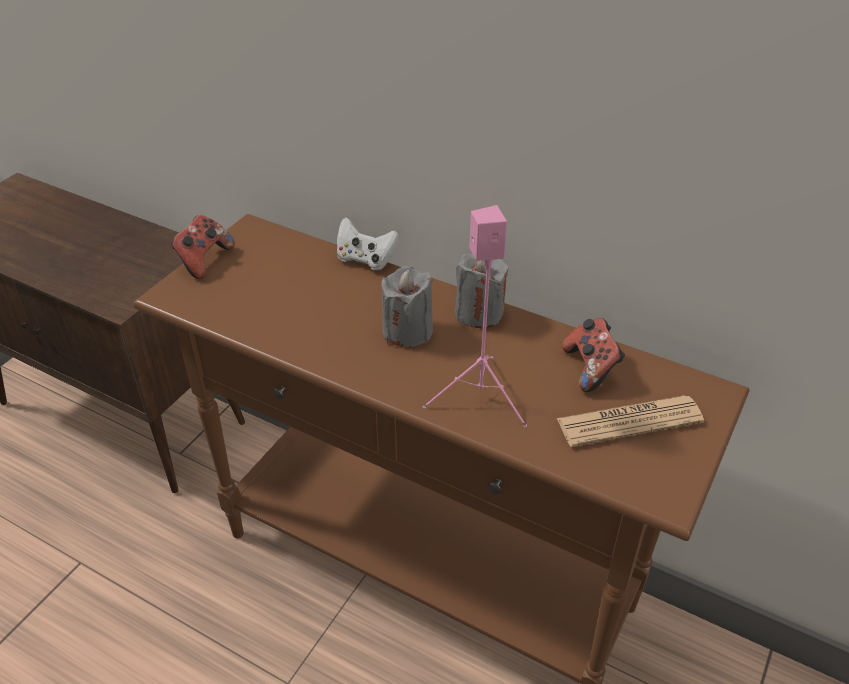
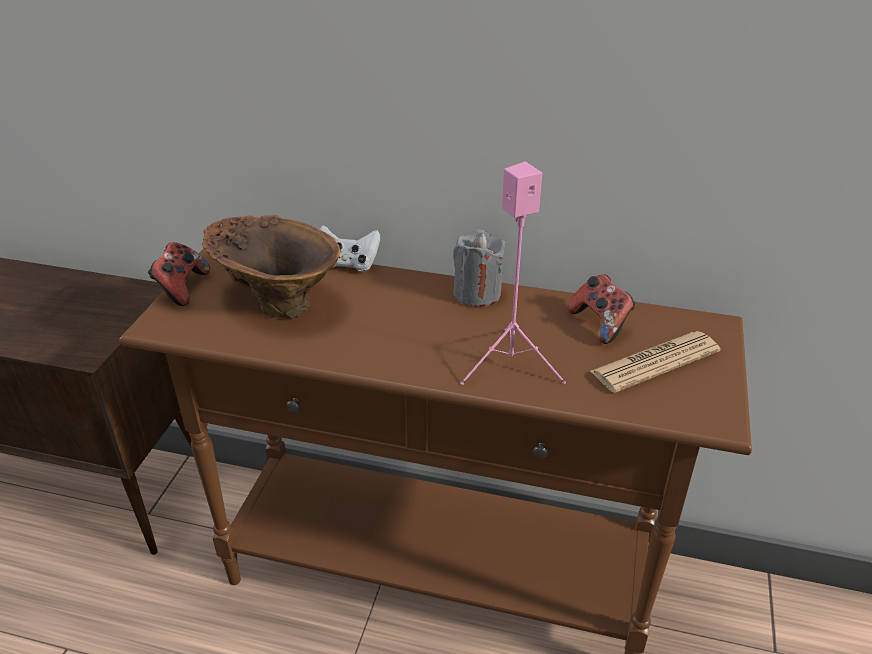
camera: 15 degrees left, 5 degrees down
(285, 288) = (278, 301): none -> brown vase
(407, 331) = (416, 319): grey candle -> none

